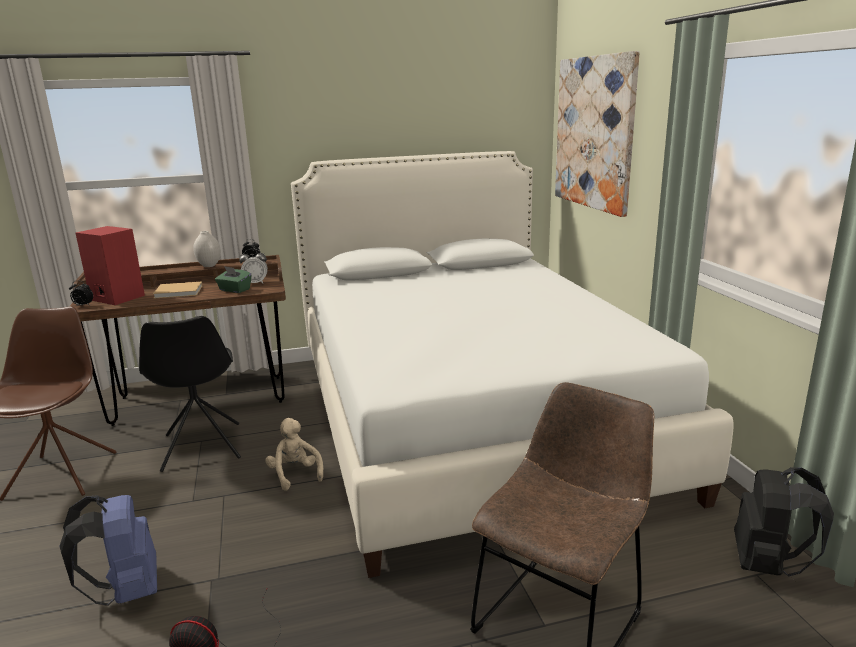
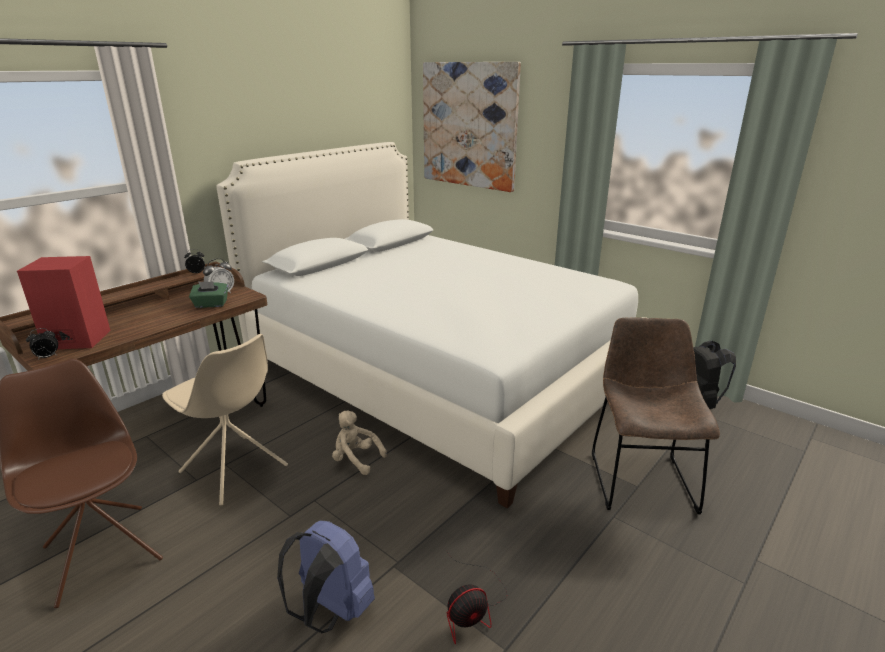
camera: 35 degrees left, 5 degrees up
(180, 292) = (148, 318): beige book -> none
(201, 447) = (235, 470): black chair -> beige chair
(209, 265) = (154, 284): white vase -> none

